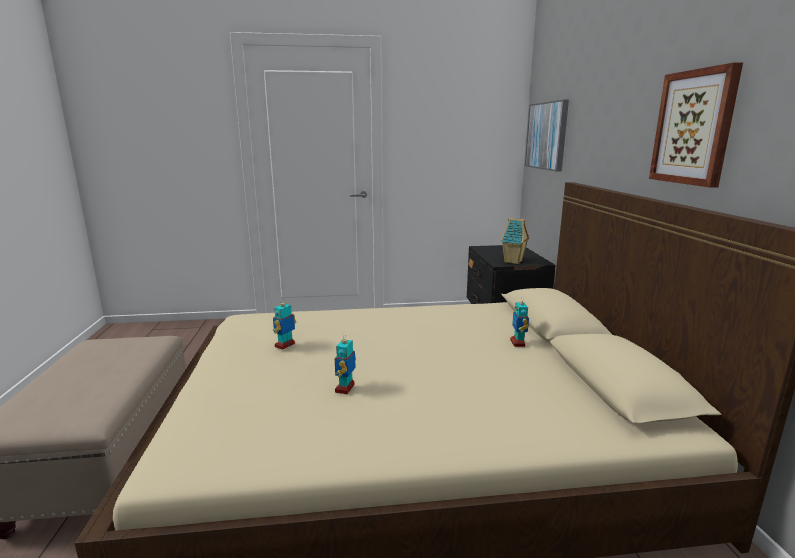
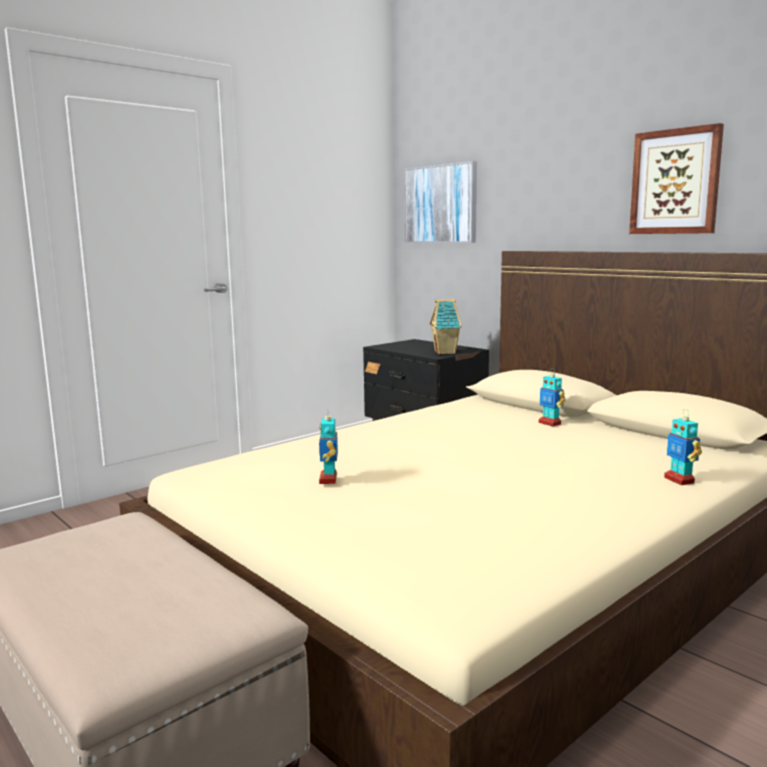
camera: 35 degrees left, 5 degrees down
(345, 388) = (480, 494): toy robot -> toy robot (679, 480)

